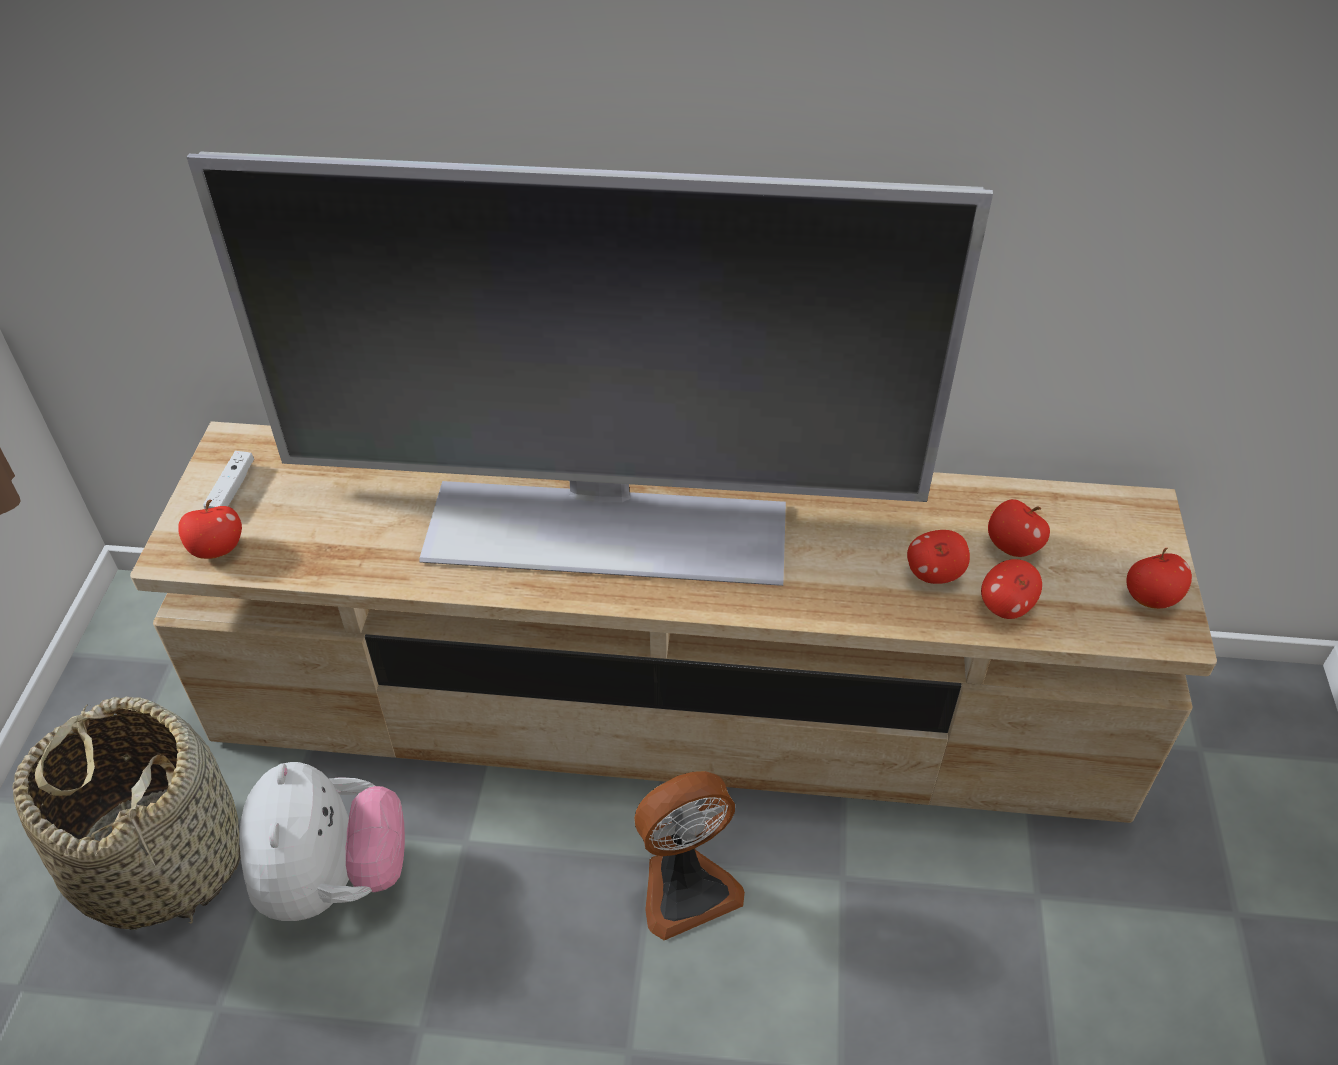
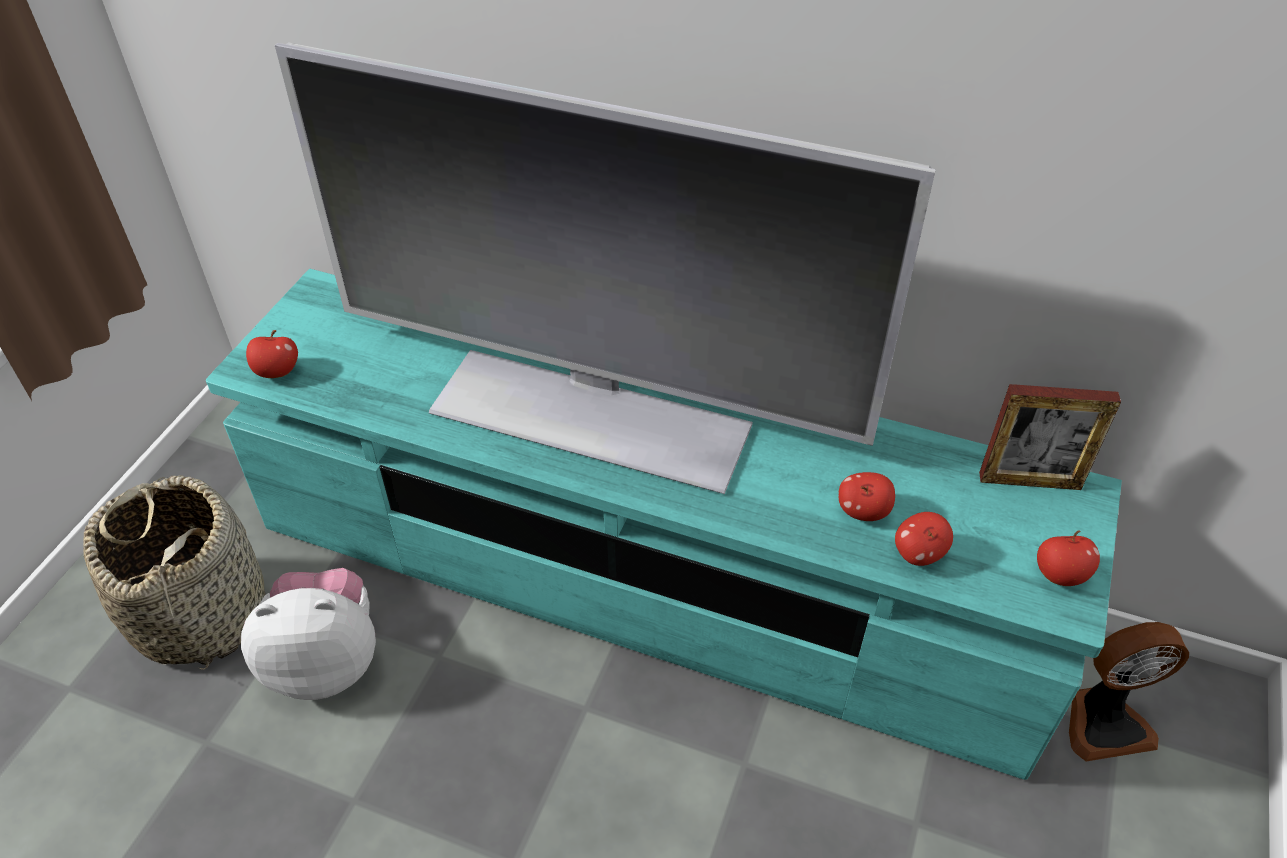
camera: 15 degrees right, 0 degrees up
(232, 489) = (305, 326): white game controller -> none
(333, 878) = (326, 661): plush toy -> plush toy turned 105 degrees counterclockwise
(669, 701) = (643, 577): beige tv stand -> turquoise tv stand
(685, 886) = (606, 738): fan -> fan (1104, 721)
(1012, 547) = (945, 502): apple -> none
(1087, 508) = (1029, 481): none -> picture frame

